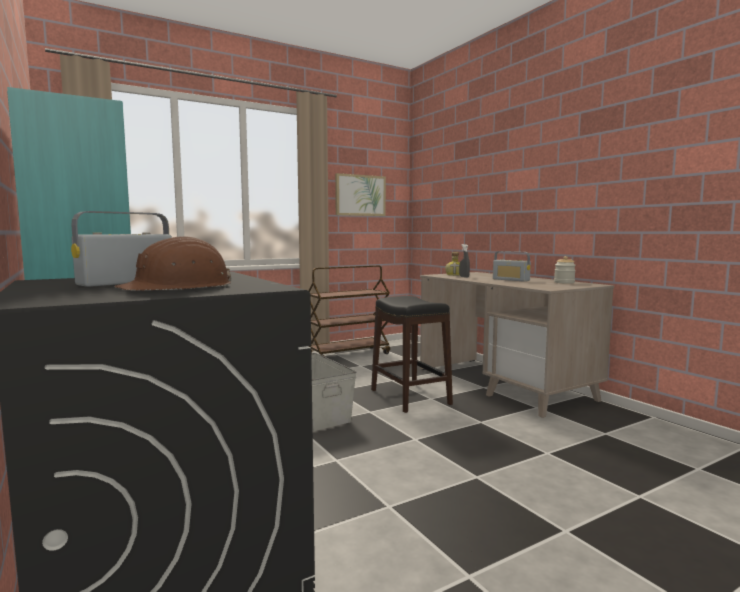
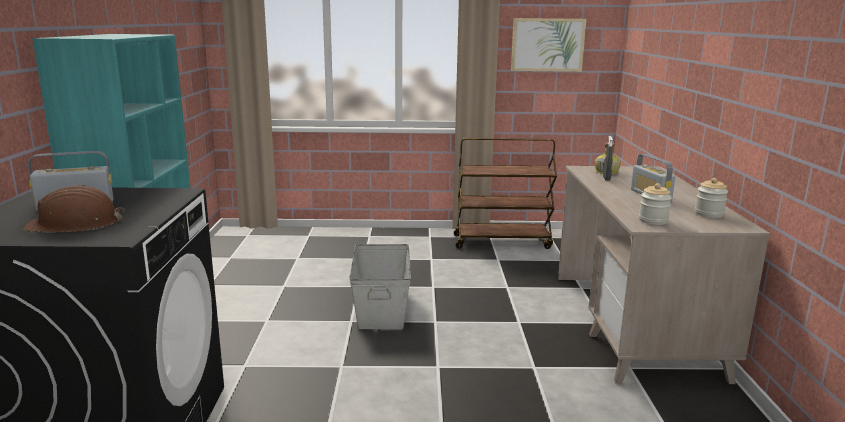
camera: 30 degrees right, 10 degrees up
(409, 397) = (498, 314): black stool -> none
(546, 286) = (653, 221): none -> jar

